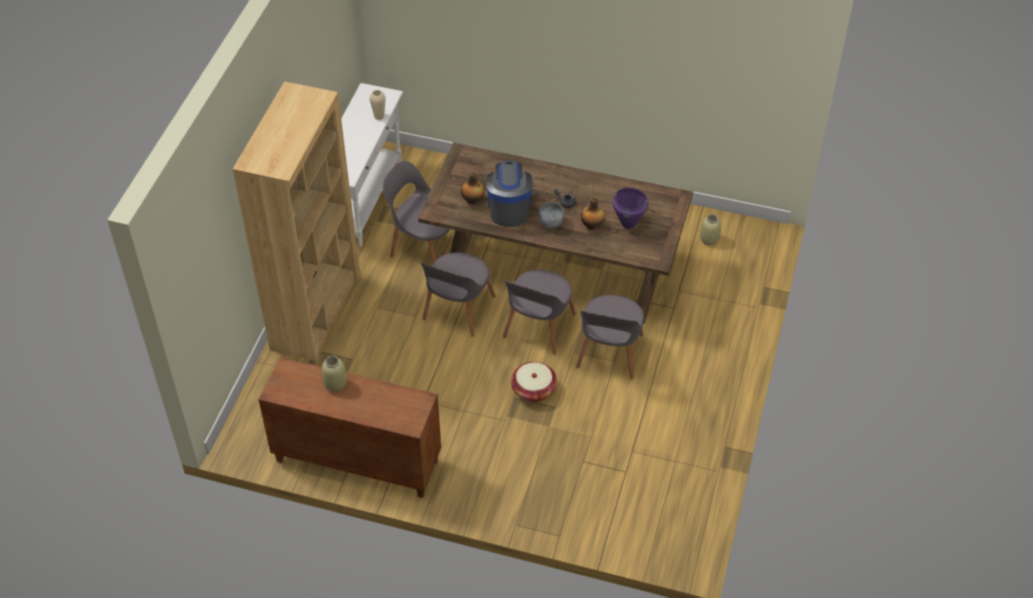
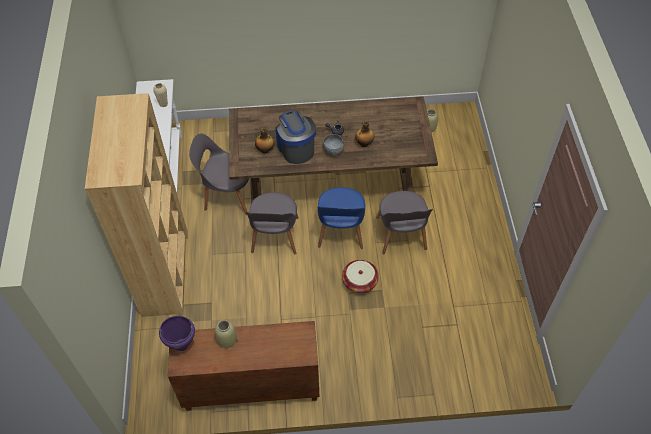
camera: 20 degrees left, 5 degrees up
(538, 328) = (340, 232): grey chair -> blue chair
(628, 223) = (389, 134): purple cooking pot -> purple cooking pot (181, 344)

